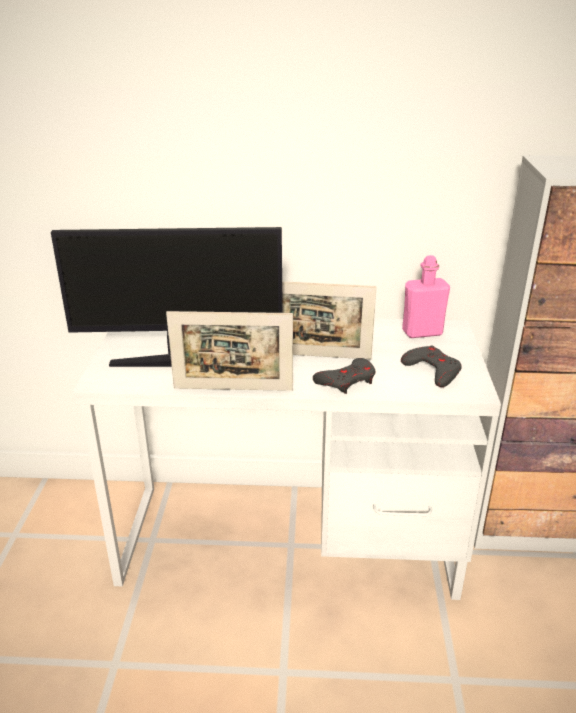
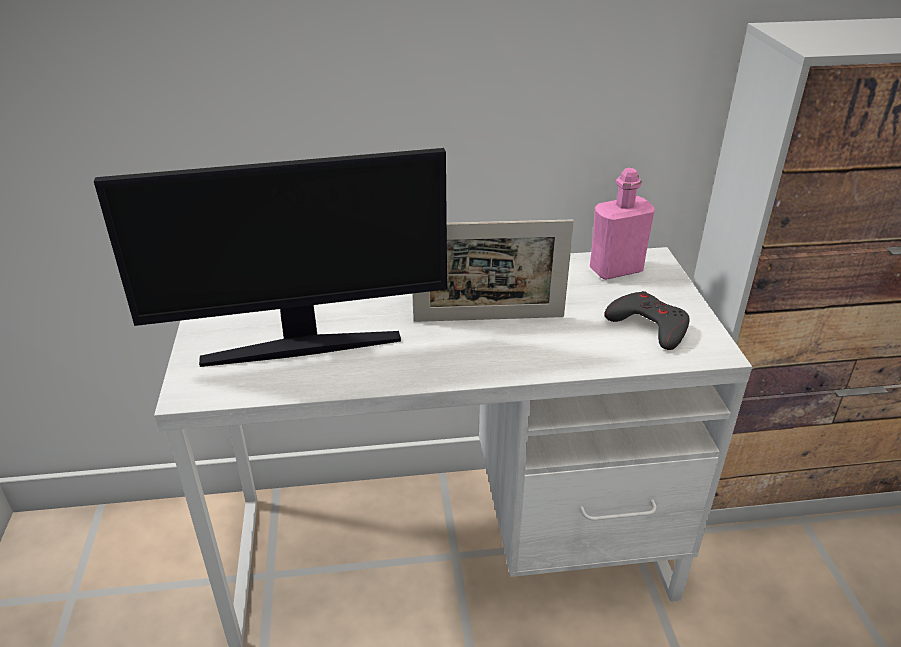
camera: 10 degrees left, 5 degrees up
(233, 389) = (390, 384): picture frame -> none
(347, 380) = (542, 353): grey game controller -> none

